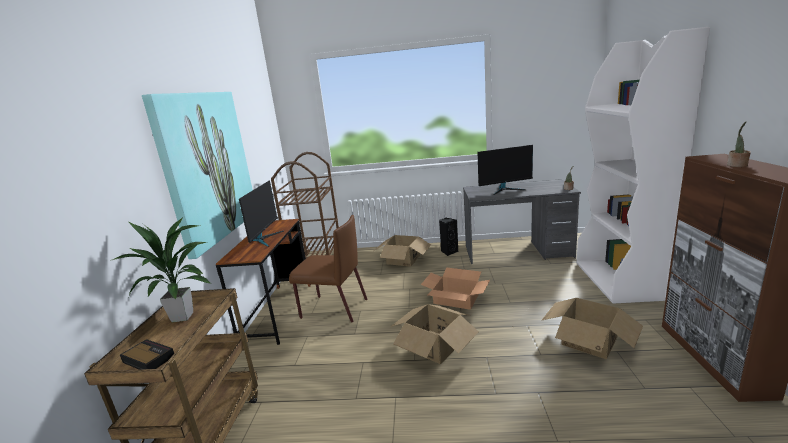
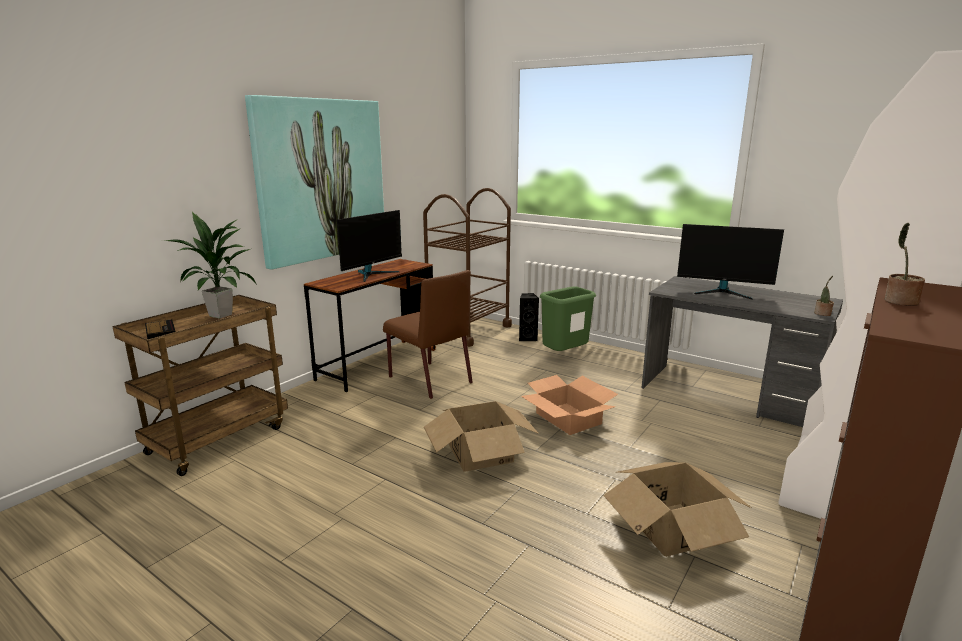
camera: 30 degrees right, 0 degrees up
(403, 259) = (564, 356): cardboard box -> green trash can
(449, 252) = (632, 365): black speaker -> black speaker (527, 338)

